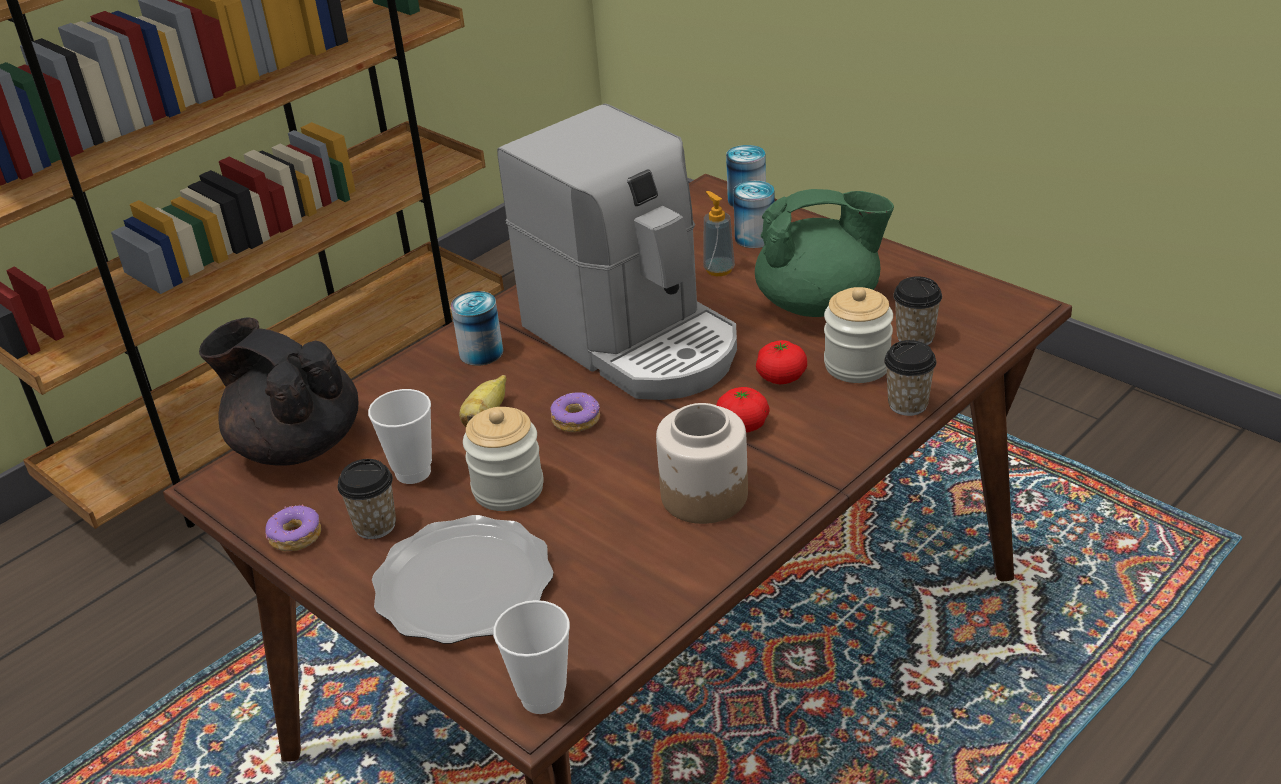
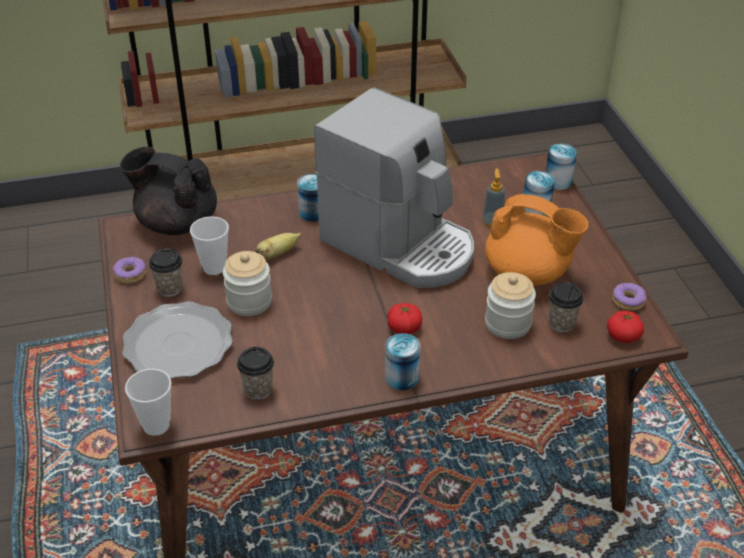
camera: 30 degrees right, 5 degrees up
(296, 444) = (176, 222): black teapot -> black teapot turned 45 degrees counterclockwise
(576, 419) = (321, 278): donut -> donut (628, 301)
(635, 340) = (400, 245): coffee machine -> coffee machine turned 45 degrees counterclockwise
(705, 495) = (342, 359): jar -> none
(781, 377) = (456, 309): tomato -> tomato (623, 336)
(801, 479) = (402, 378): none -> can
(820, 304) = (528, 273): green teapot -> orange teapot
(908, 404) = (510, 364): cup -> cup (258, 389)

